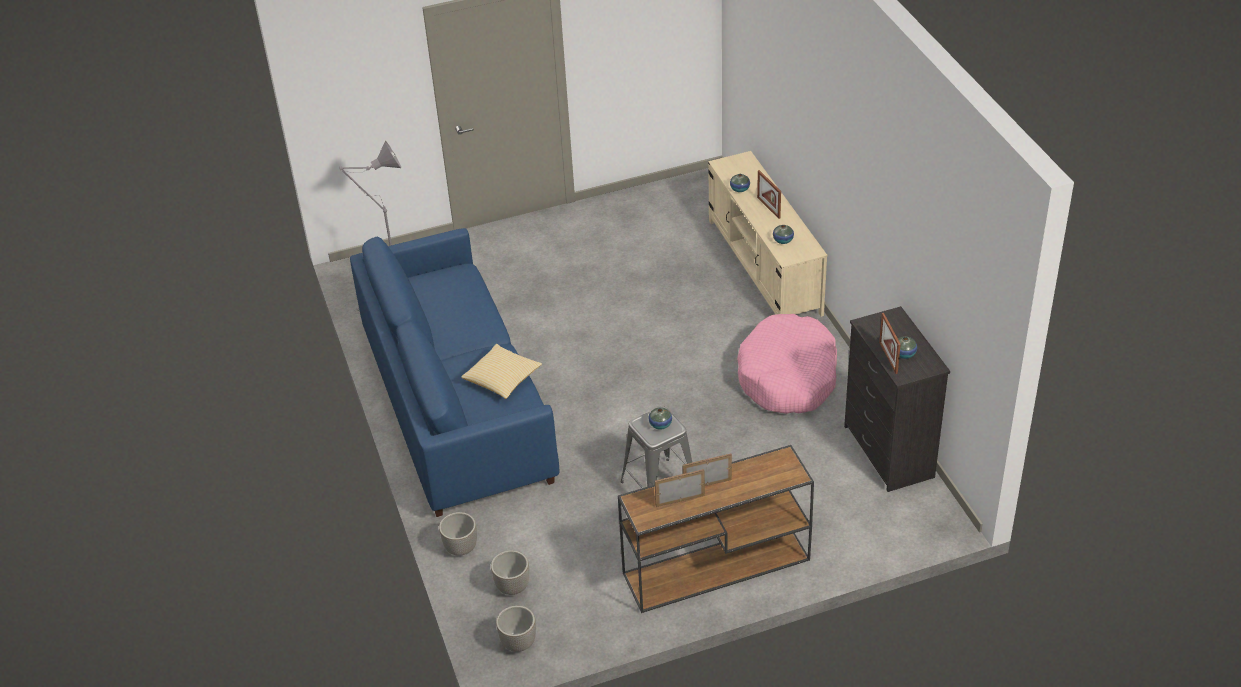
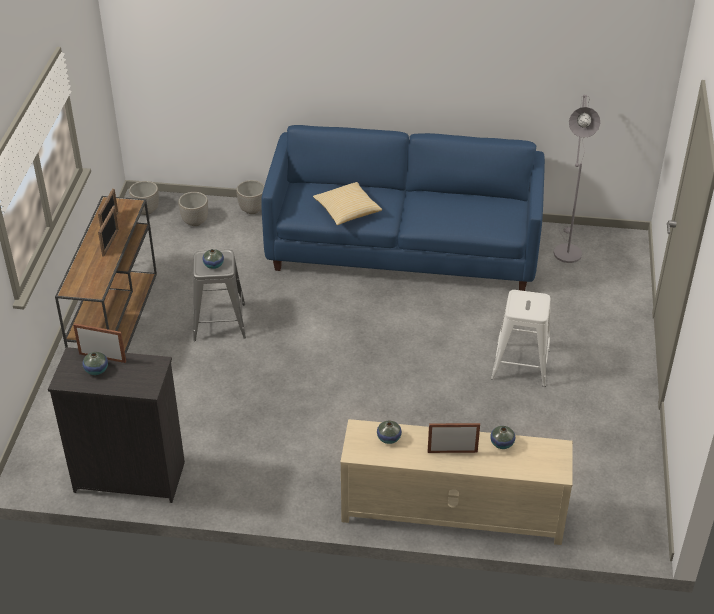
camera: 115 degrees right, 0 degrees up
(575, 281) = (520, 364): none -> white stool
(788, 377) = (277, 454): pink dog bed -> none

